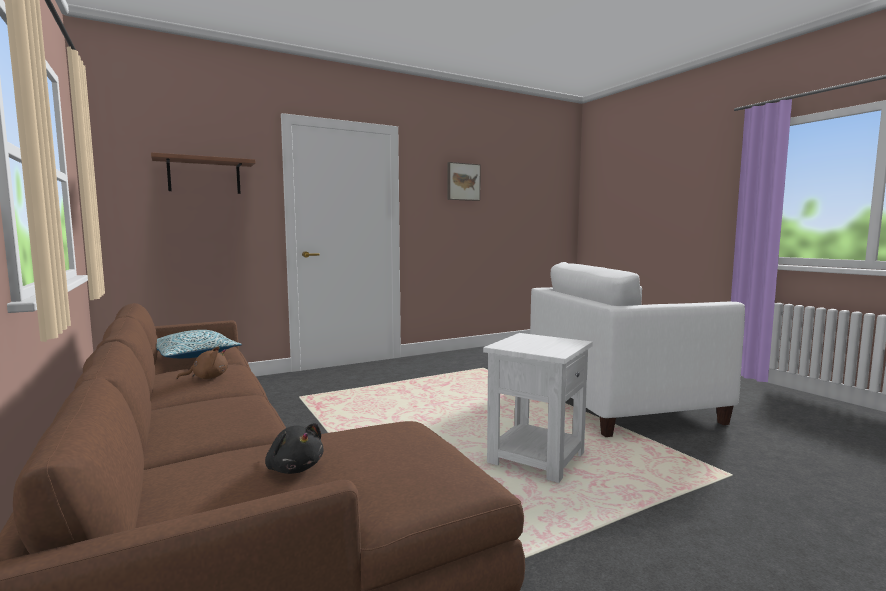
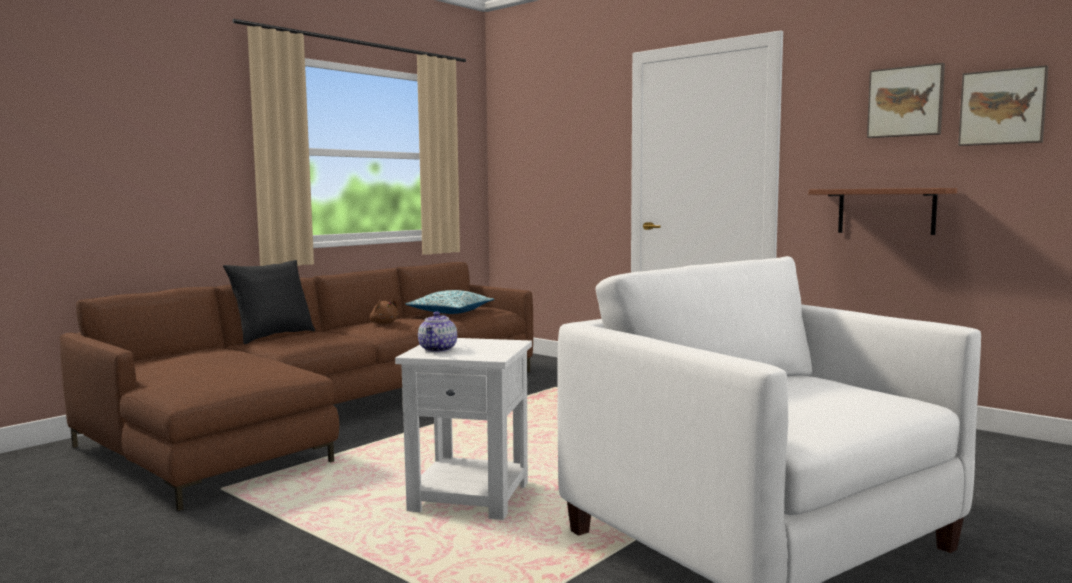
camera: 70 degrees right, 0 degrees up
(156, 431) = (272, 337): none -> black pillow
(204, 176) = (564, 139): shelf -> shelf (886, 211)
(294, 468) = (205, 361): black plush toy -> none
(499, 190) = (1002, 107): none -> picture
(542, 349) = (438, 349): none -> teapot

